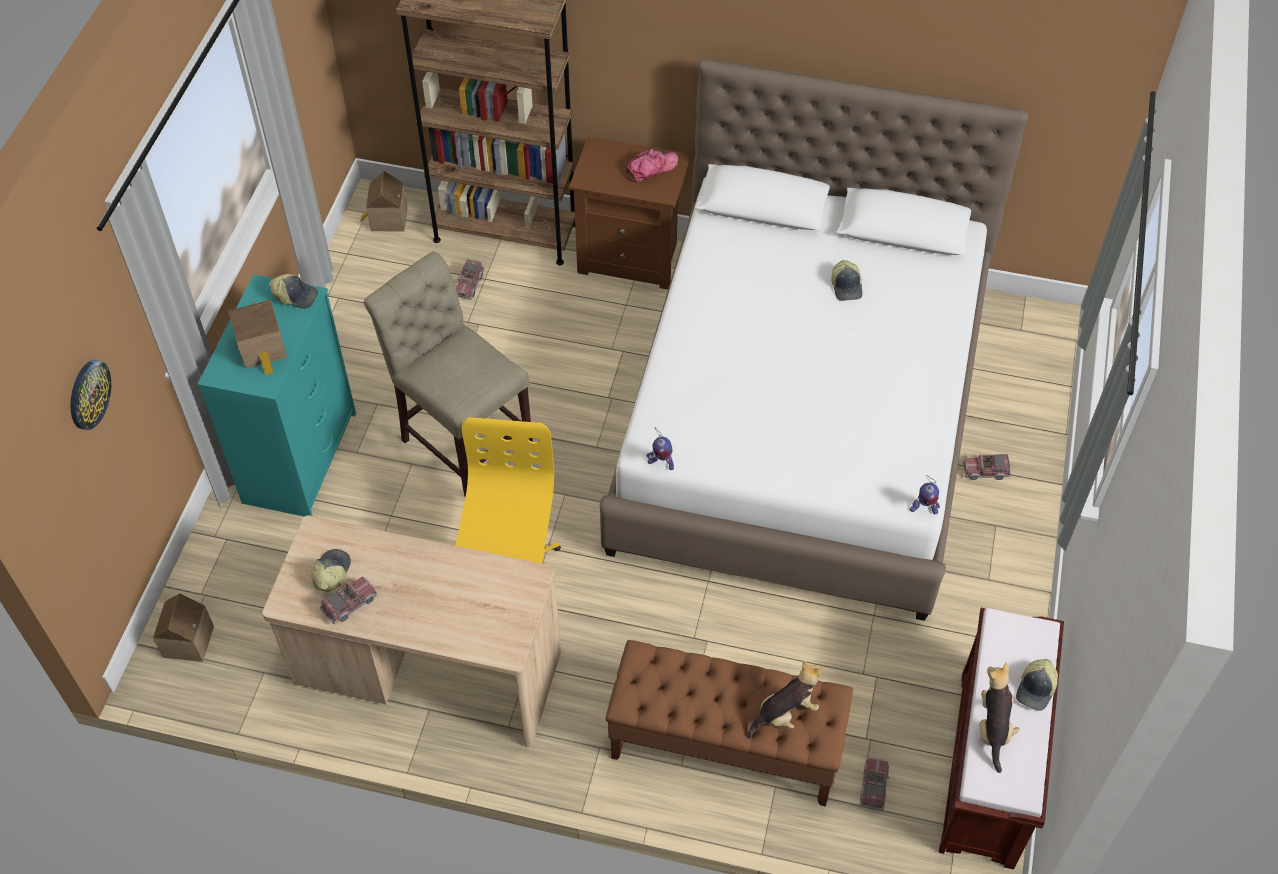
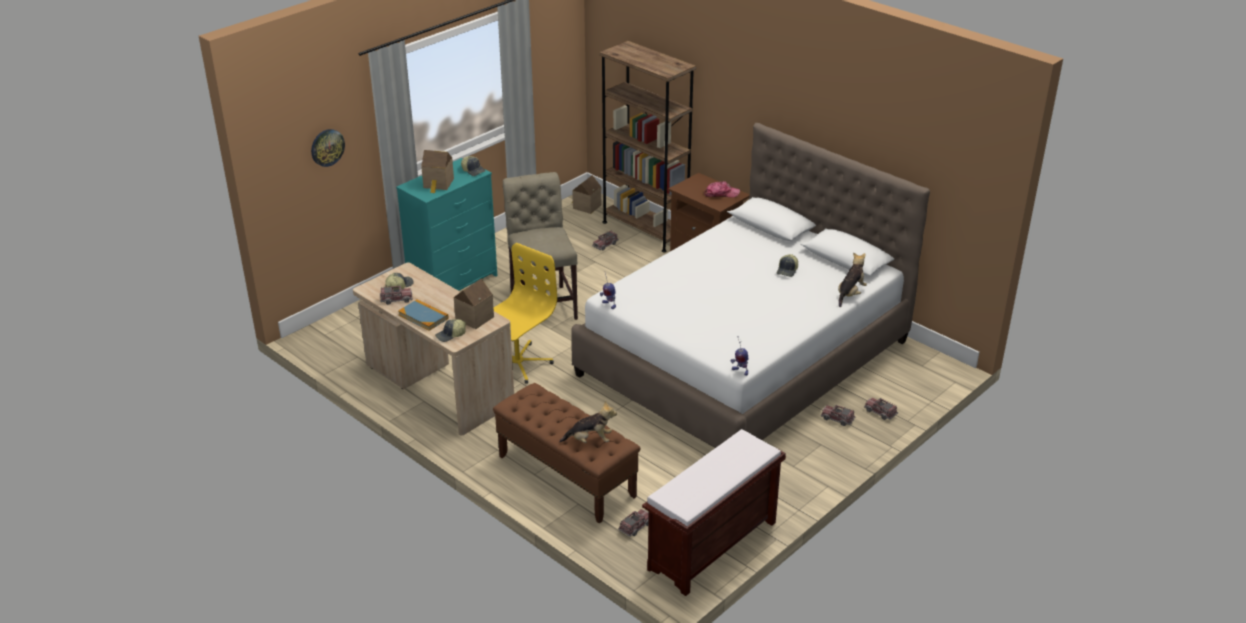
camera: 30 degrees right, 20 degrees down
(185, 642) = (332, 332): toy house -> toy house (473, 318)
(419, 620) = (423, 317): none -> book
(993, 727) = (694, 477): plush toy -> plush toy (850, 294)
(1026, 435) = (880, 412): none -> toy truck
(1036, 689) = (737, 471): cap -> cap (451, 335)

